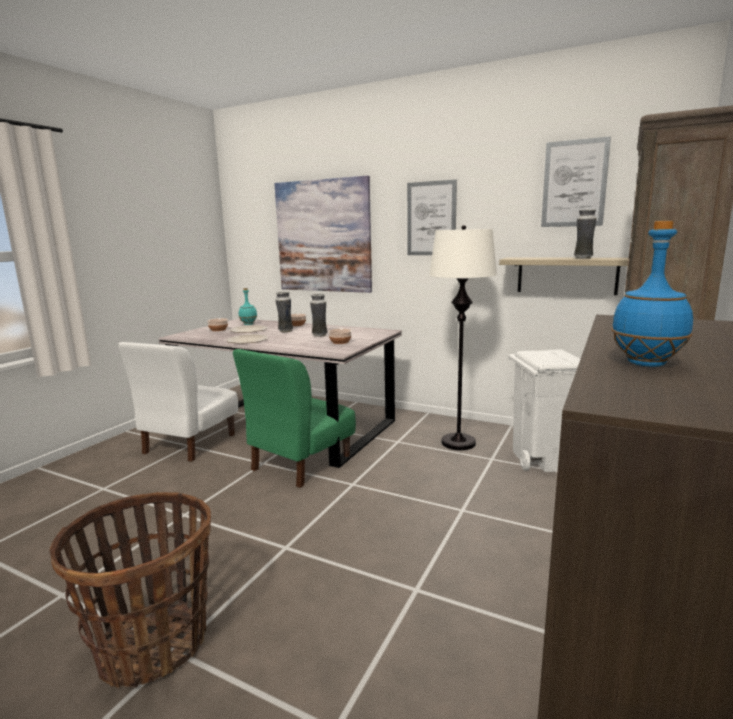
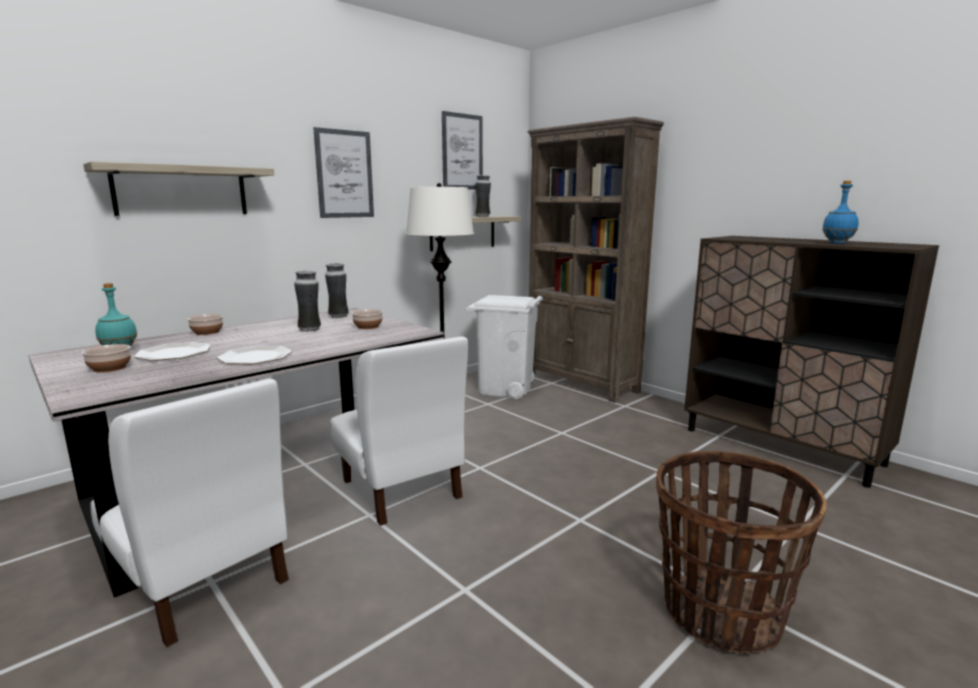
camera: 70 degrees left, 0 degrees up
(285, 331) = (239, 339): vase -> vase (338, 316)
(300, 464) = (401, 489): green chair -> white chair
(323, 236) = (181, 191): picture -> shelf

